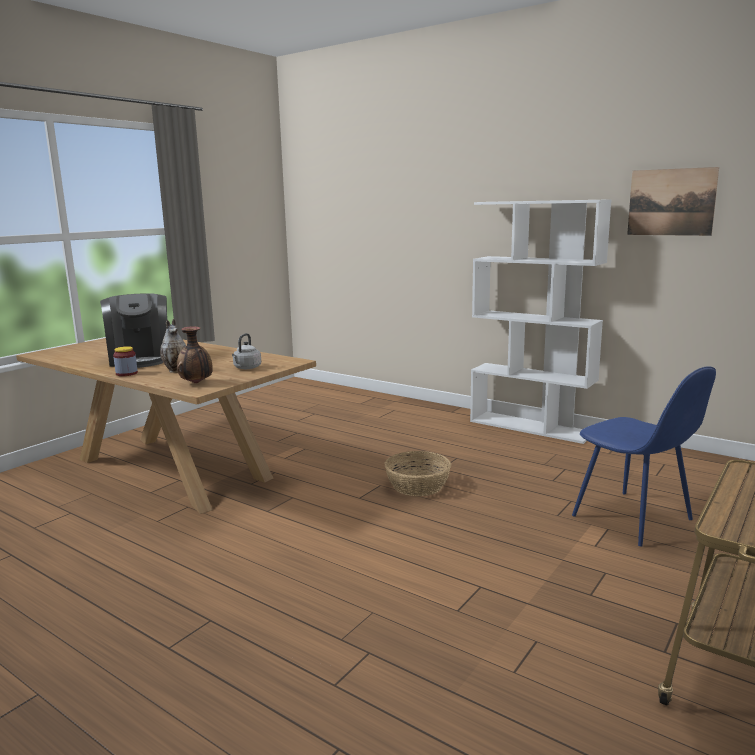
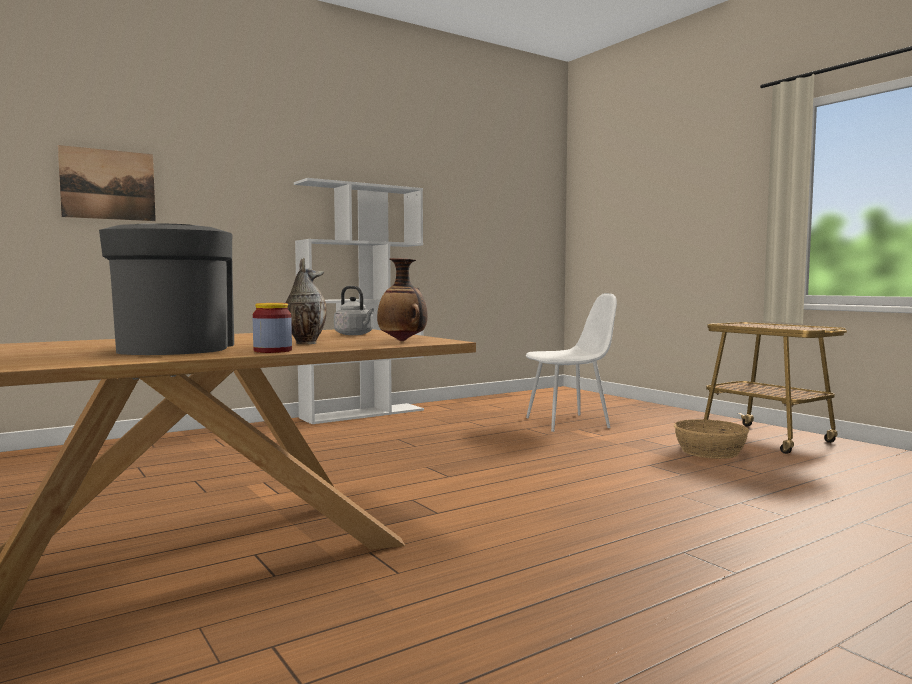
camera: 70 degrees left, 10 degrees down
(141, 359) = (174, 348): coffee machine -> coffee machine turned 105 degrees counterclockwise
(418, 485) = (445, 456): basket -> basket (710, 451)
(634, 519) = (569, 423): blue chair -> white chair
(671, 202) = (443, 199): picture -> picture (108, 184)

